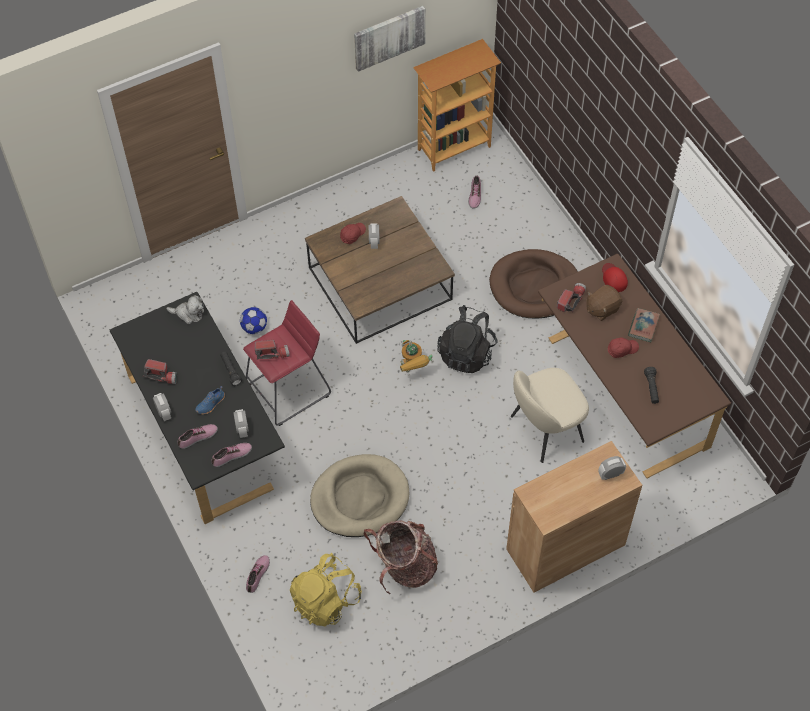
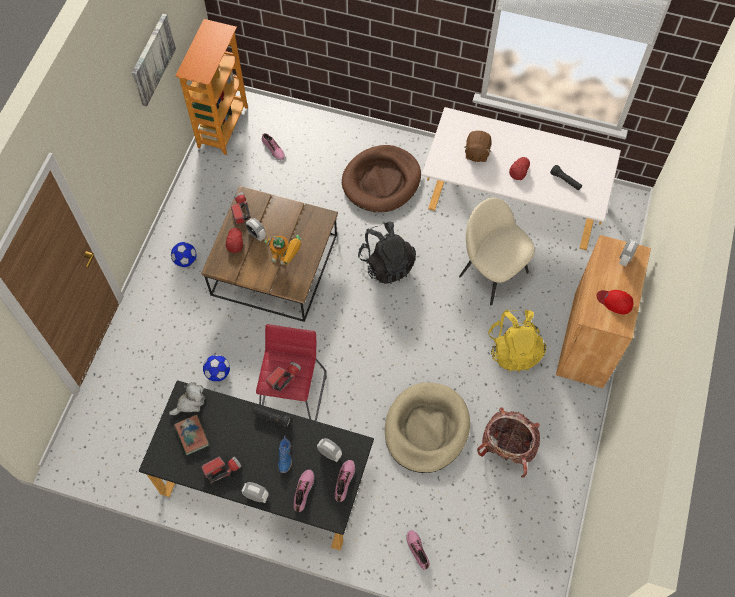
camera: 45 degrees left, 5 degrees up
(318, 227) = (185, 260): none -> football
(326, 600) = (482, 522): yellow backpack -> yellow backpack (514, 349)
(413, 369) = (363, 305): toy robot -> toy robot (286, 258)
(544, 429) = (492, 272): beige chair -> beige chair turned 120 degrees clockwise
(571, 300) = (451, 163): flashlight -> flashlight (240, 210)
(613, 278) = (461, 126): red cap -> red cap (615, 301)
(622, 392) = (511, 206): brown desk -> white desk
(643, 326) = (515, 143): book -> book (192, 435)

